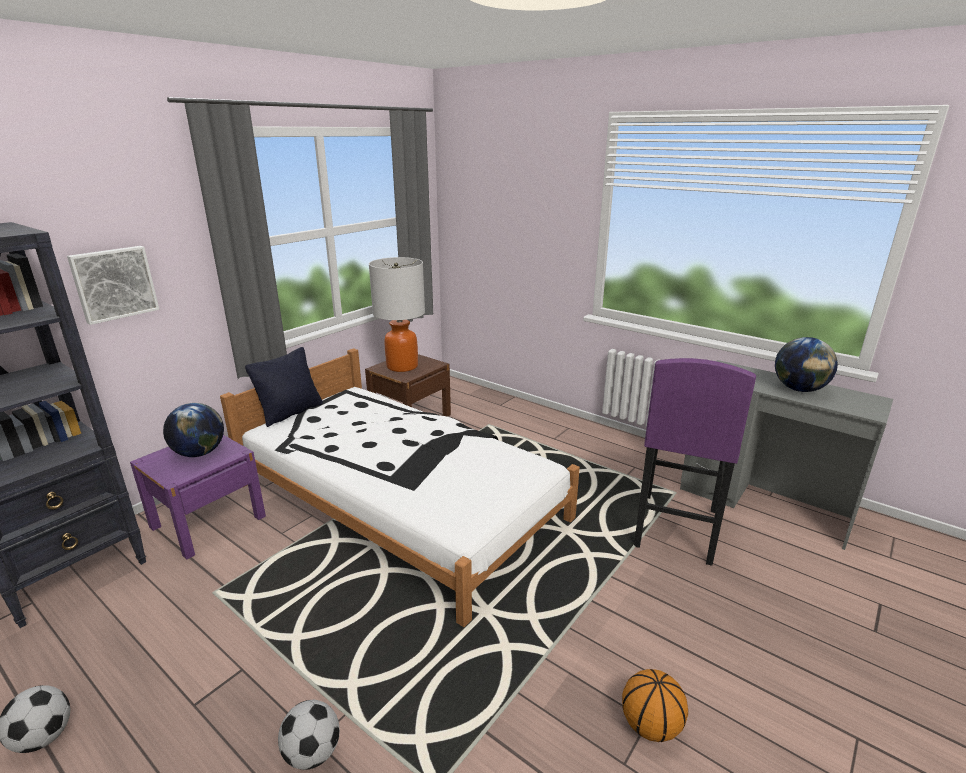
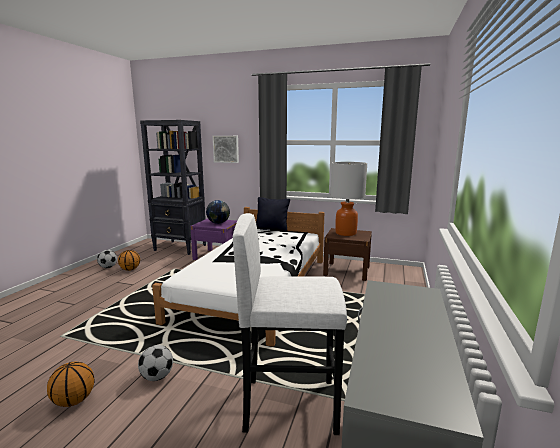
camera: 70 degrees right, 10 degrees down
(126, 679) = (130, 269): none -> basketball
(312, 753) = (89, 307): football -> football (157, 377)
(675, 528) = (290, 404): purple stool -> white stool
(799, 389) = (404, 335): globe -> none

